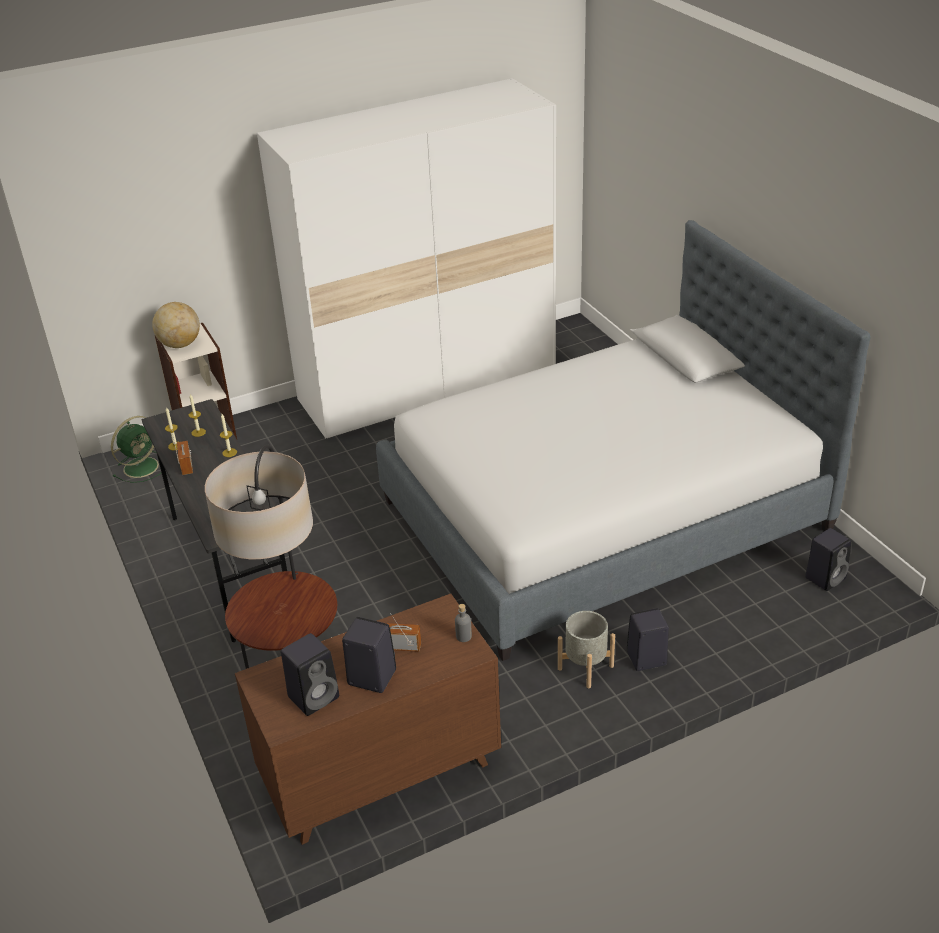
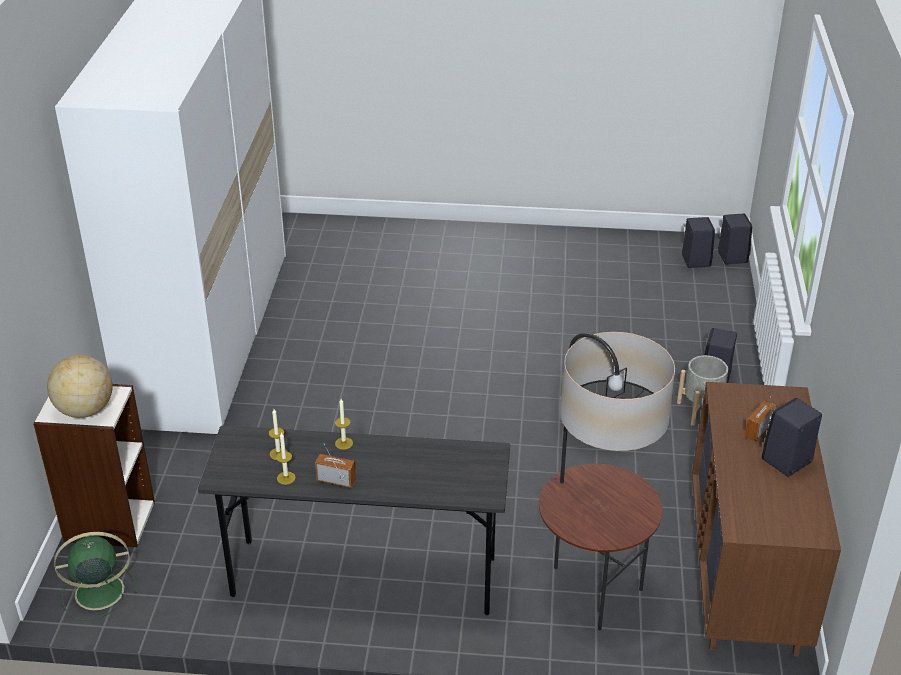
camera: 60 degrees left, 0 degrees up
(142, 466) = (97, 592): green fan -> green fan turned 90 degrees counterclockwise
(315, 696) = (789, 501): black speaker -> black speaker (731, 256)
(463, 636) = (769, 394): grey bottle -> none
(603, 515) = (523, 322): bed -> none

